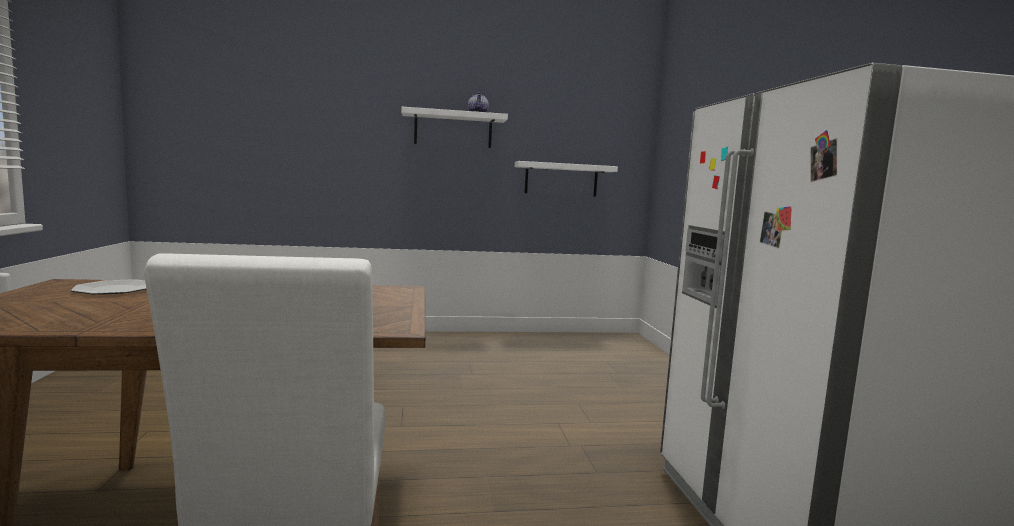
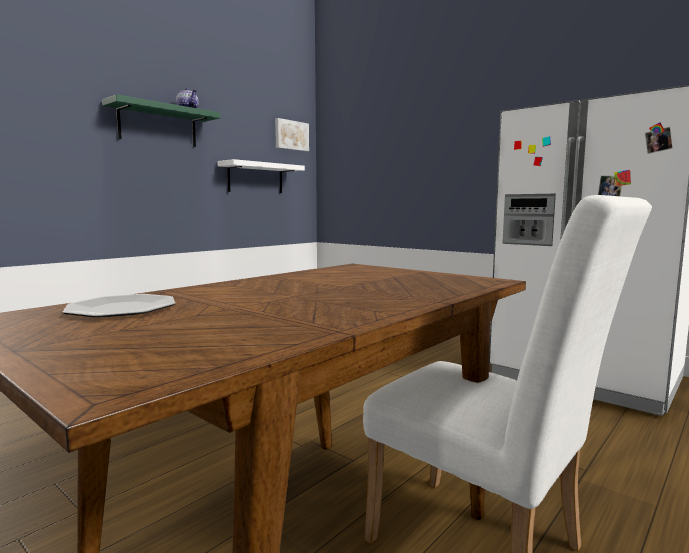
camera: 40 degrees left, 0 degrees up
(453, 129) = (158, 125): white shelf -> green shelf
(616, 130) = (291, 135): none -> picture

